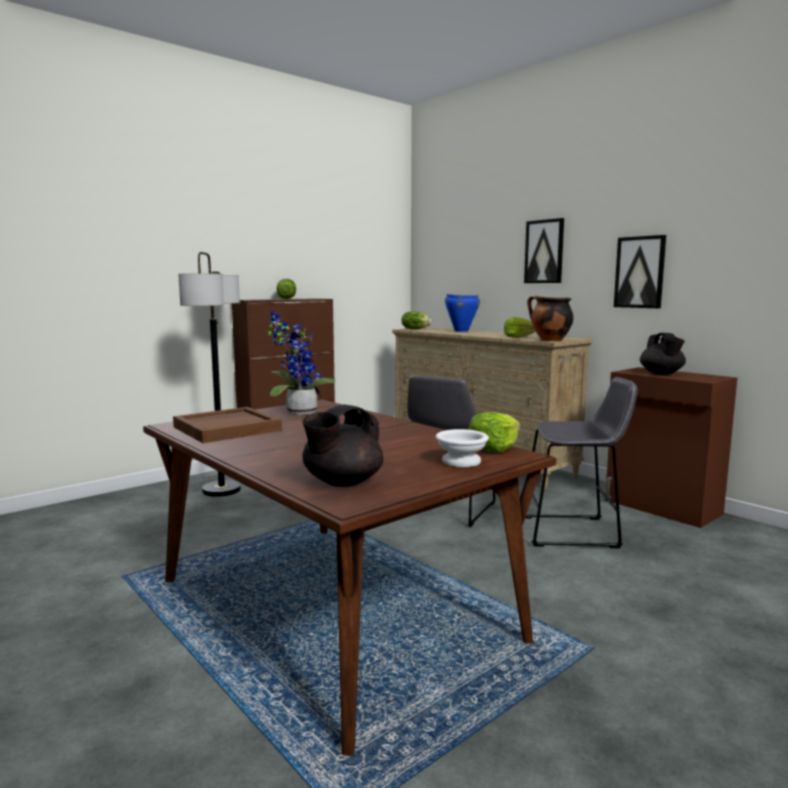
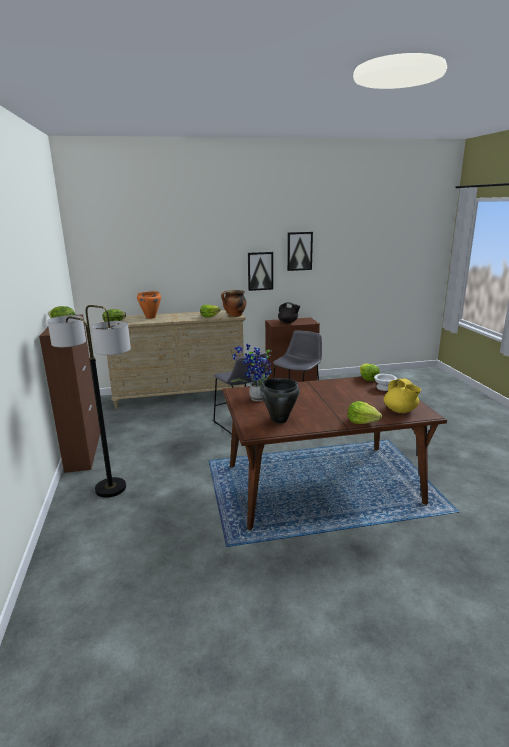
camera: 60 degrees left, 10 degrees up
(227, 428) = (279, 420): brown tray -> black cooking pot
(259, 464) = (362, 421): none -> lettuce
(342, 482) = (400, 411): black teapot -> yellow teapot
(461, 331) = (150, 317): blue cooking pot -> orange cooking pot
(544, 251) = (198, 260): picture -> picture (299, 251)

